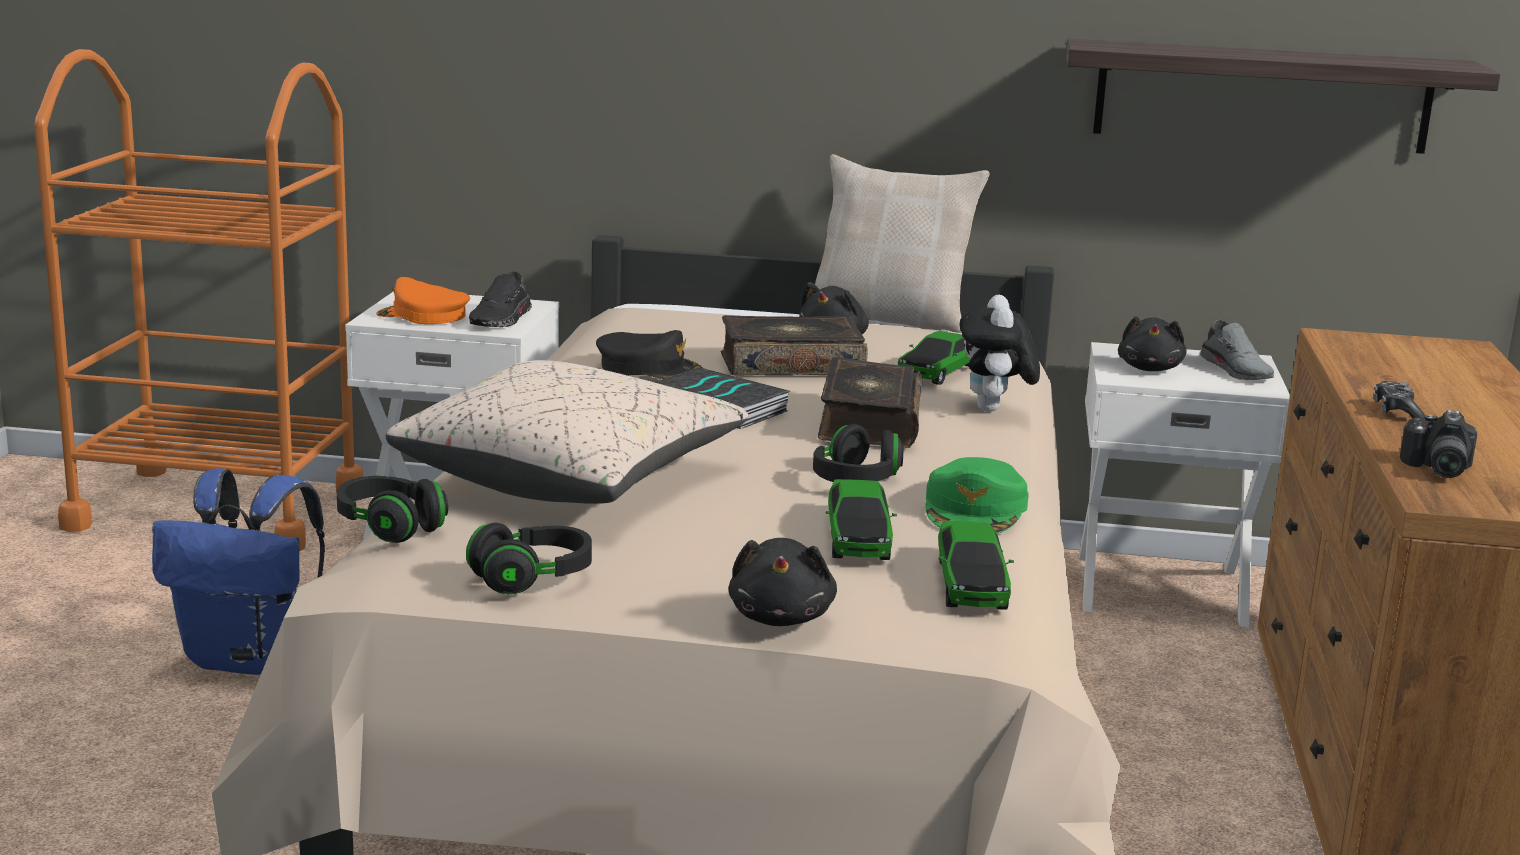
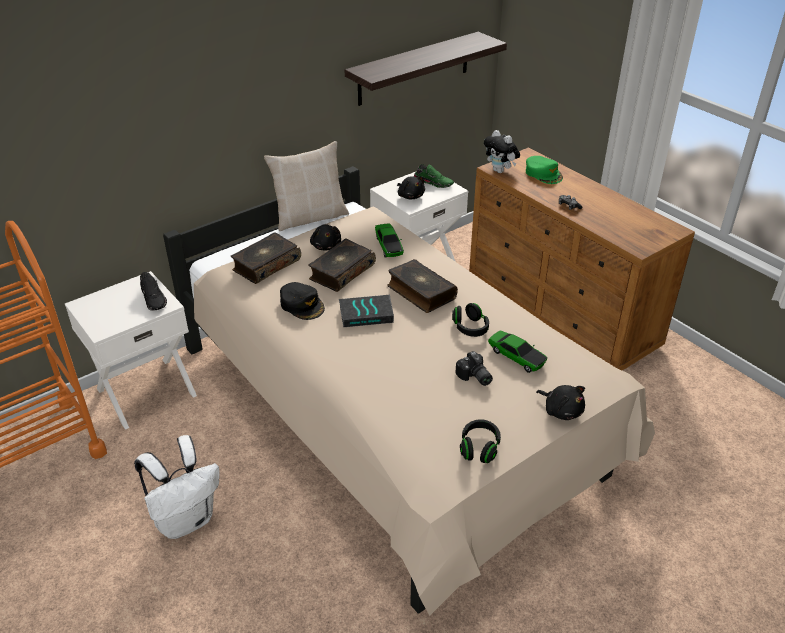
camera: 45 degrees left, 20 degrees up
(248, 659) = (186, 520): blue backpack -> white backpack
(390, 527) = (395, 458): black headphones -> none
(423, 316) = (116, 316): orange cap -> none
(571, 478) = (395, 388): beige pillow -> none
(650, 369) = (302, 305): black cap -> black cap turned 75 degrees clockwise
(697, 325) = (266, 265): none -> book
(971, 583) = (571, 357): toy car -> none
(975, 510) = (518, 319): green cap -> green cap (543, 174)
(994, 410) = (436, 259): plush toy -> plush toy (500, 171)
(1237, 371) = (433, 182): grey shoe -> green shoe
(1435, 469) = (618, 233): camera -> camera (474, 377)

